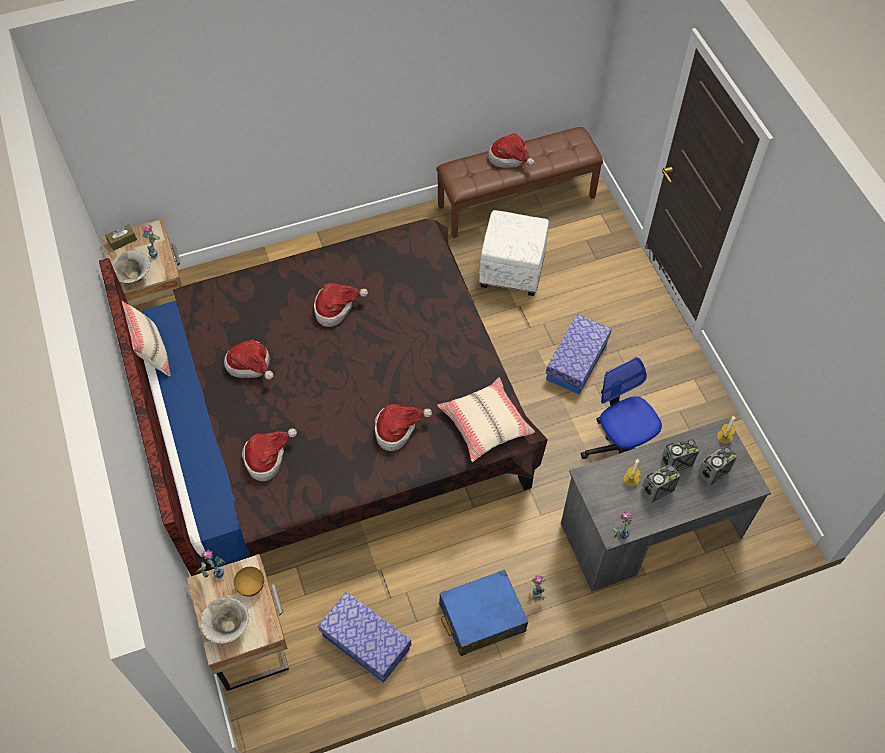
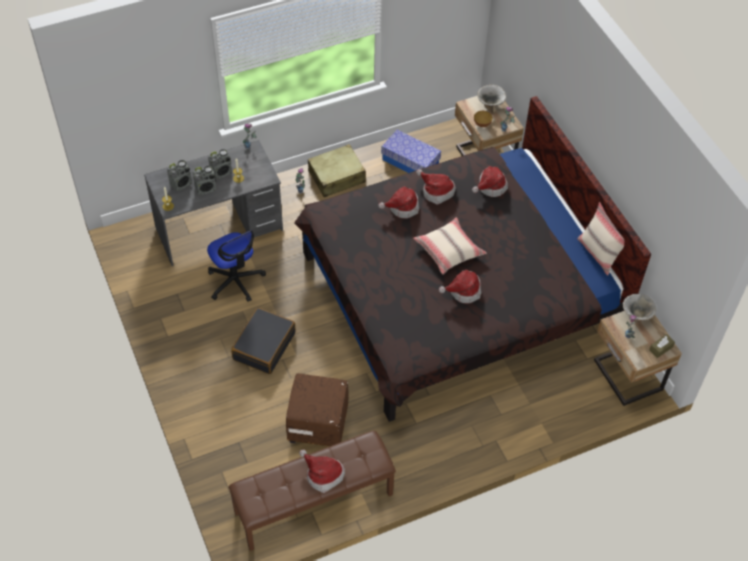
camera: 175 degrees right, 5 degrees down
(251, 366) = (518, 245): hat -> hat (436, 191)
(481, 617) = (337, 177): blue suitcase -> beige suitcase
(485, 424) = (339, 214): beige pillow -> beige pillow (449, 250)
(513, 271) = (317, 426): white ottoman -> brown ottoman
(576, 361) = (264, 346): storage box -> black suitcase

